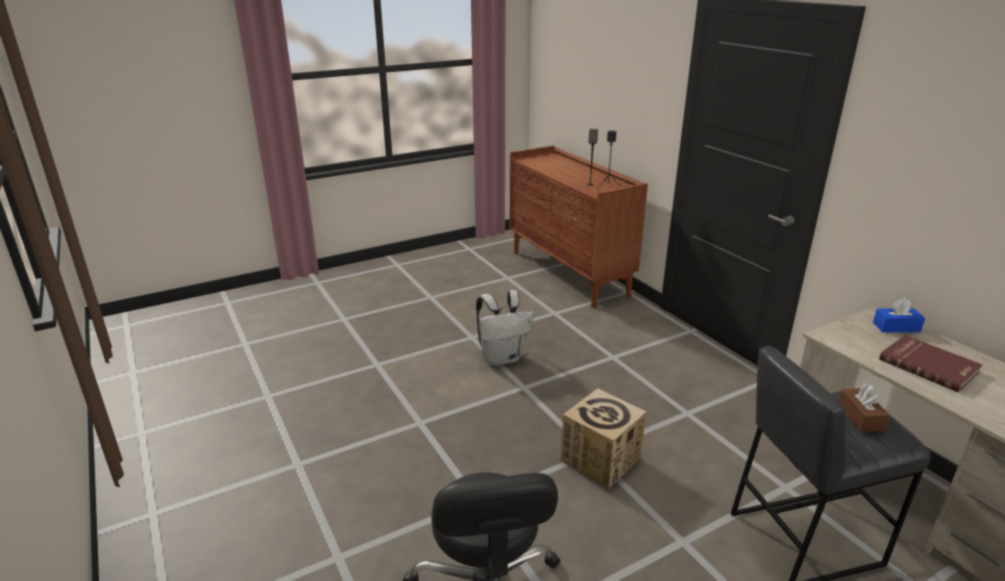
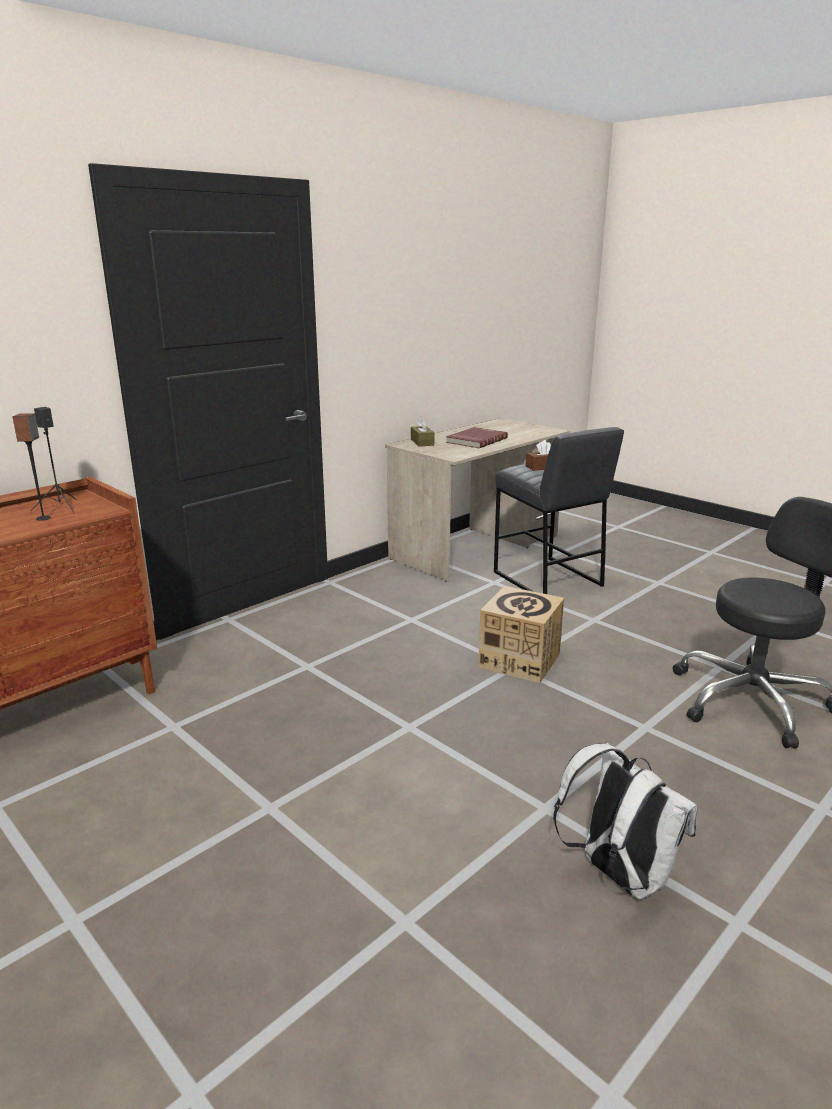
camera: 105 degrees left, 5 degrees down
(502, 357) = (333, 759): white backpack -> white backpack (618, 875)
(896, 327) = (422, 442): blue tissue box -> brown tissue box

